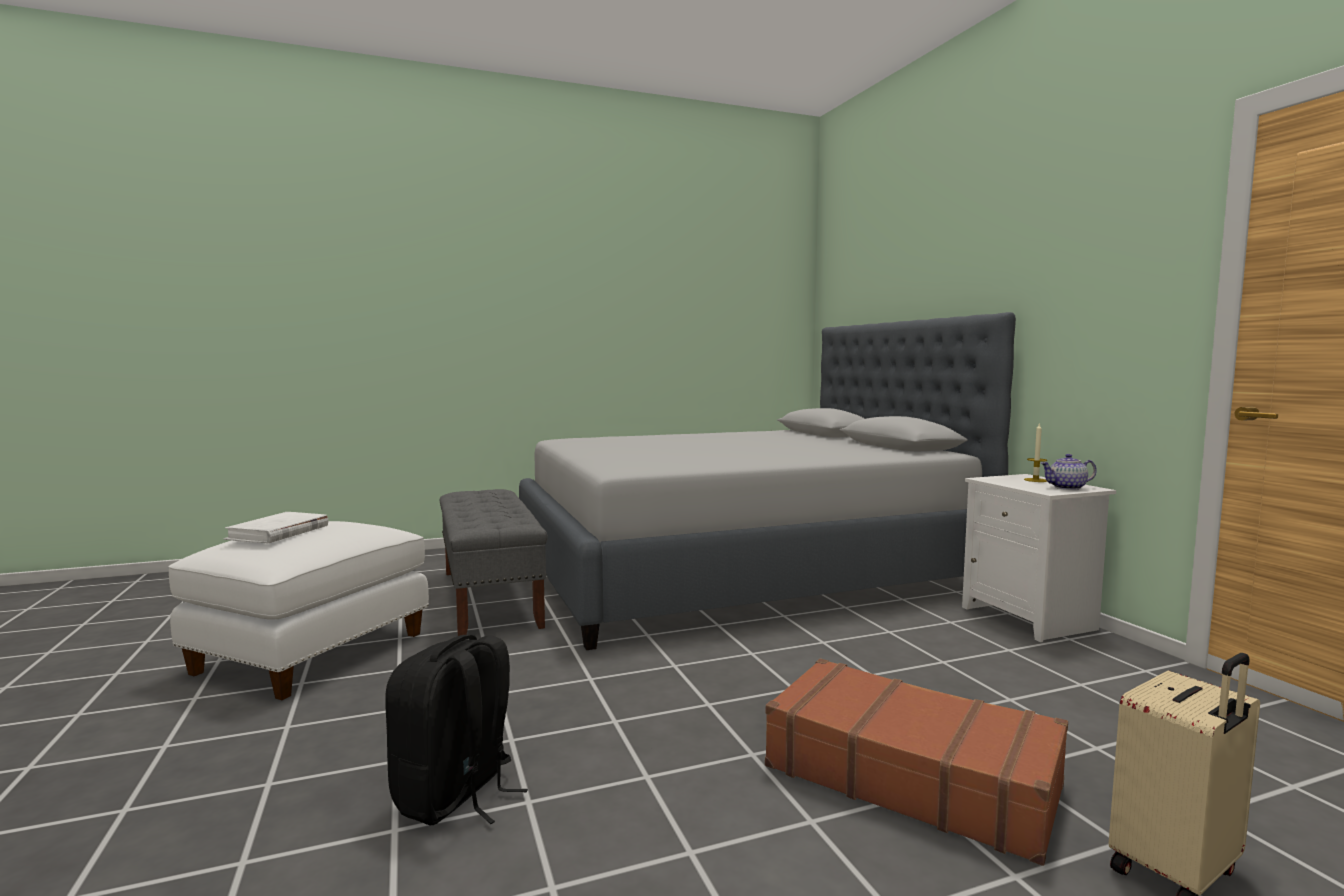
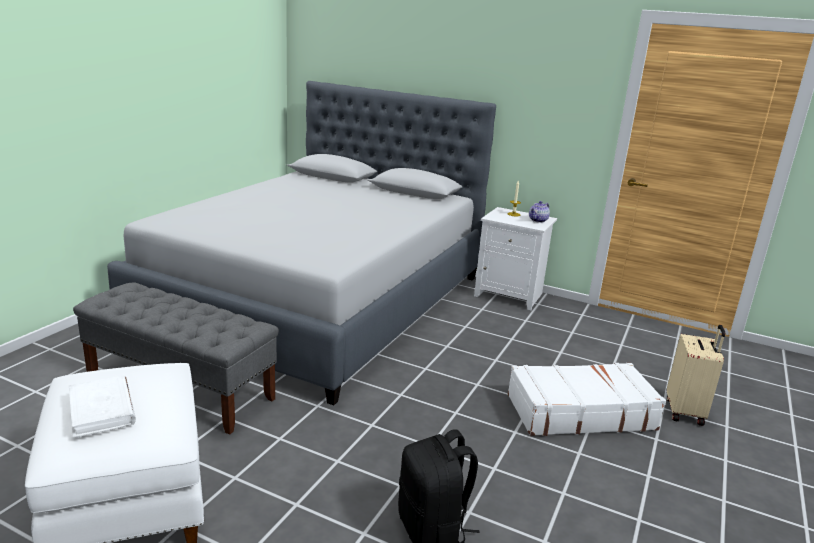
camera: 45 degrees left, 15 degrees up
(910, 775) = (579, 411): brown suitcase -> white suitcase

